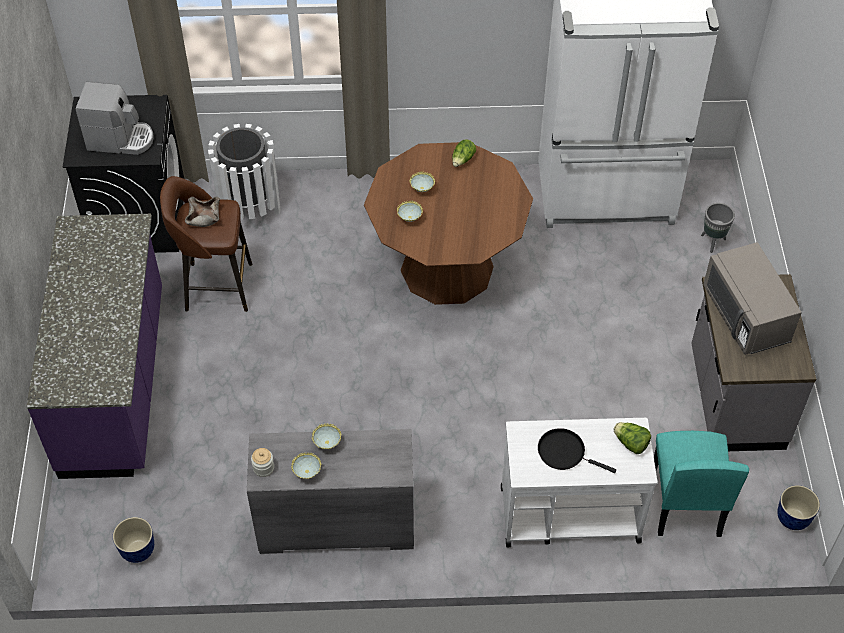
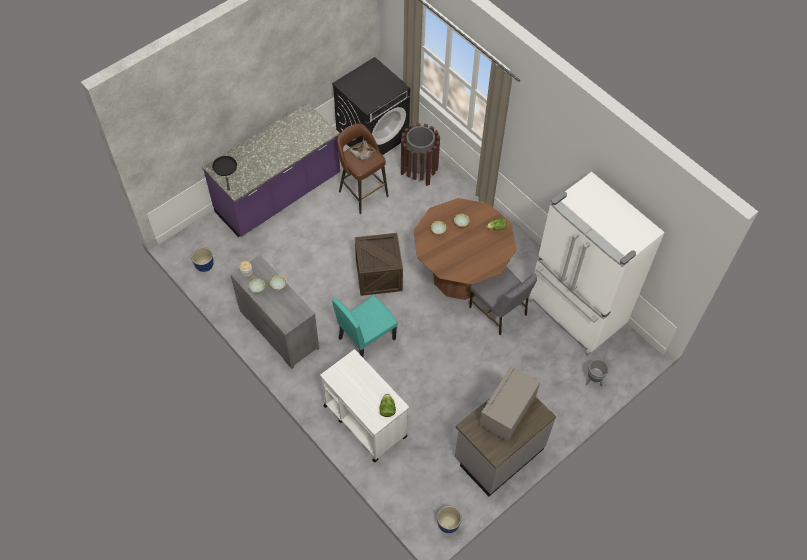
camera: 50 degrees right, 5 degrees up
(120, 139) = (367, 91): coffee machine -> none
(249, 208) = (419, 172): white trash can -> brown trash can
(363, 353) = (379, 275): none -> crate
(535, 265) = (499, 311): none -> grey chair
(564, 452) = (357, 384): black frying pan -> black frying pan (225, 169)
(685, 501) = (416, 468): turquoise chair -> turquoise chair (366, 338)

